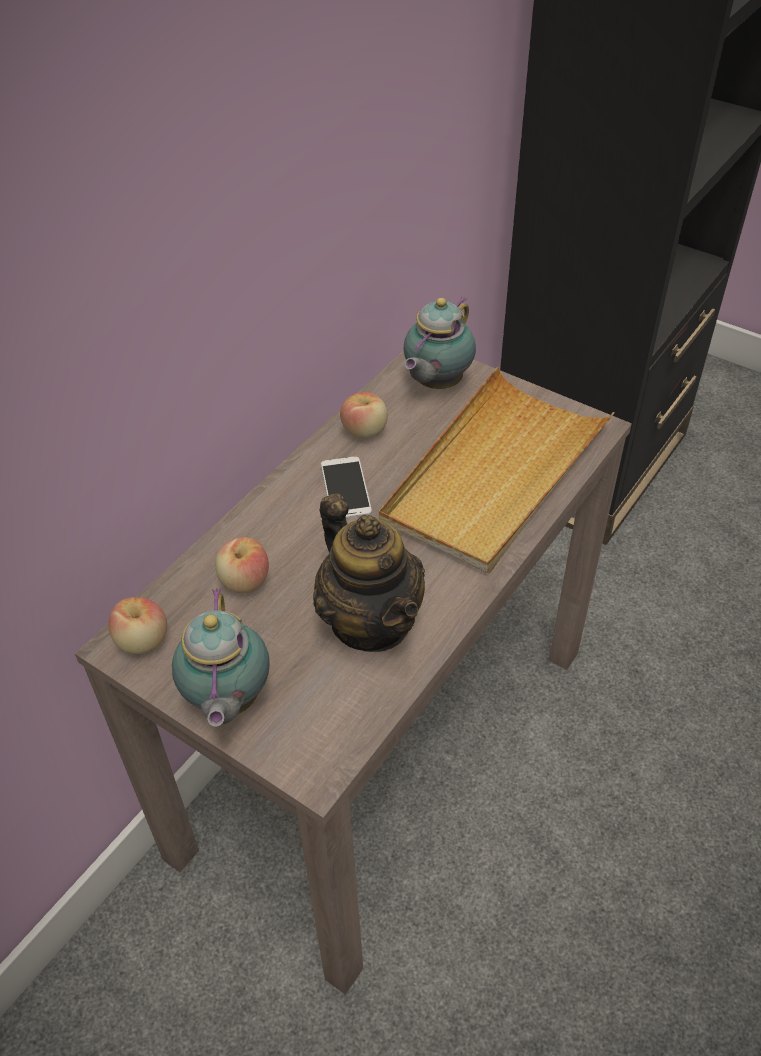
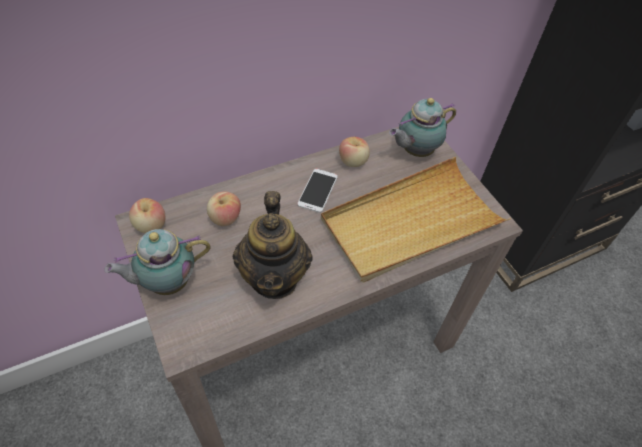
camera: 25 degrees right, 5 degrees up
(227, 702) = (166, 282): teapot -> teapot turned 45 degrees clockwise

